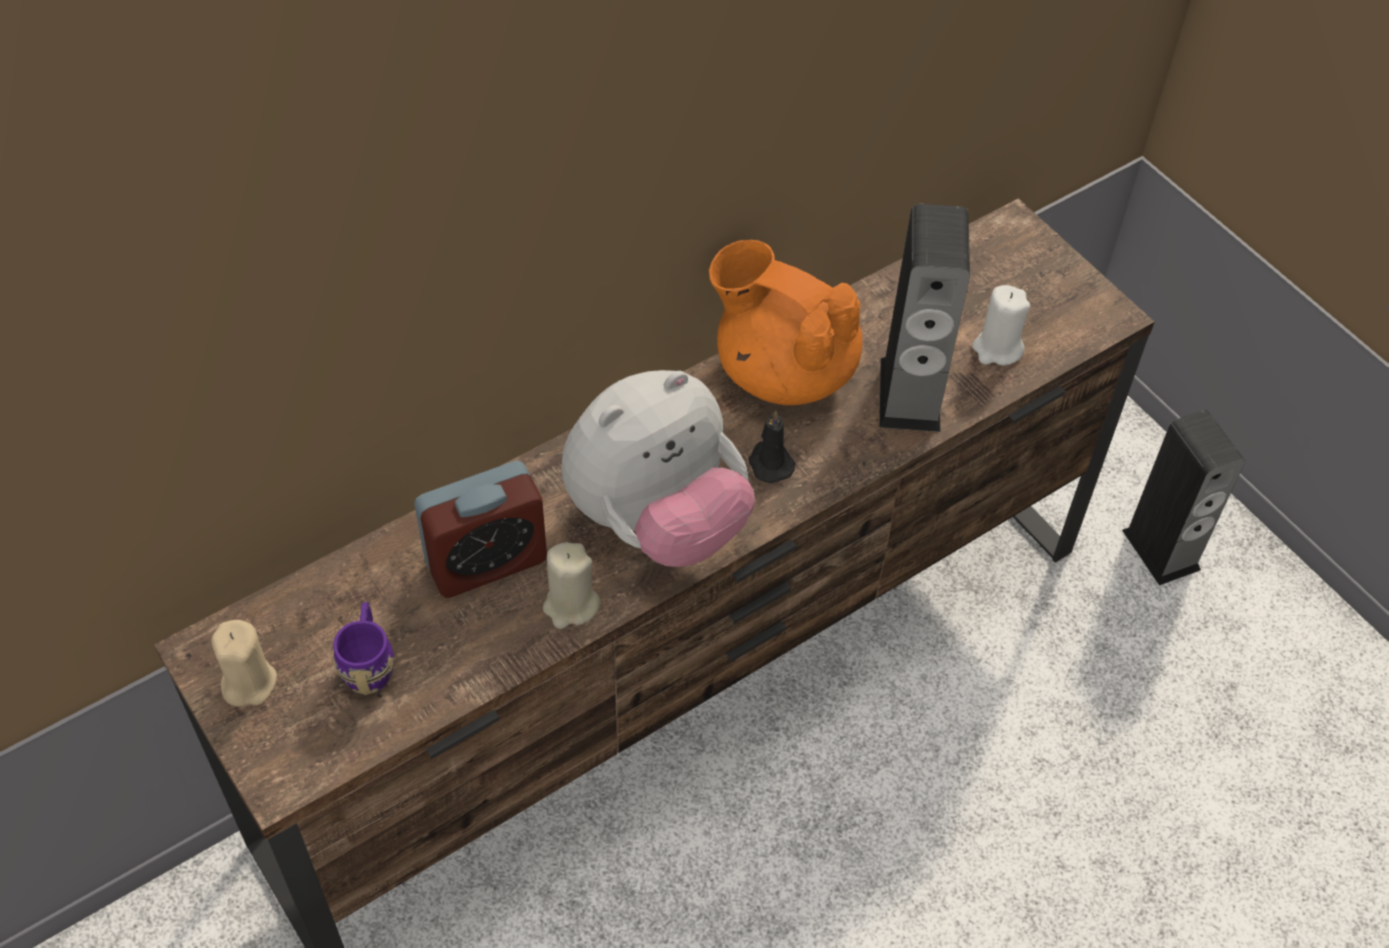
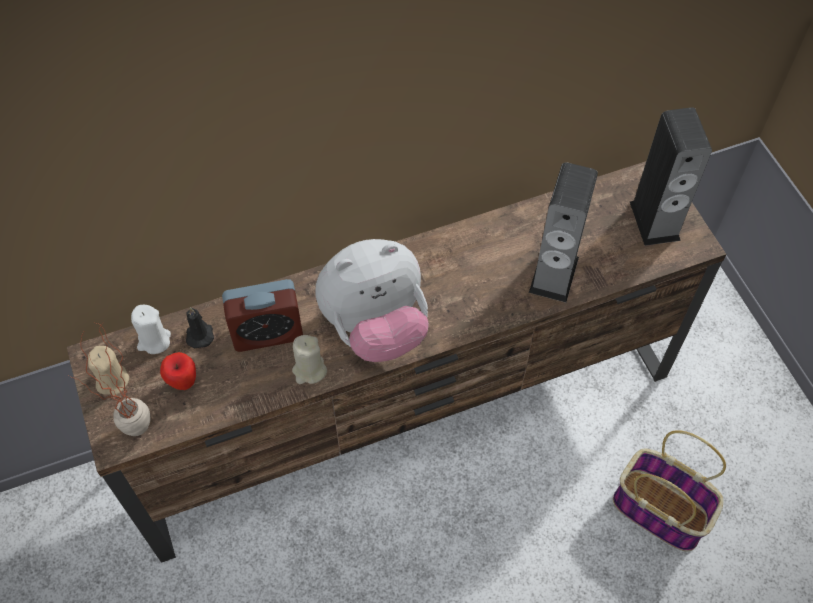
camera: 15 degrees right, 5 degrees up
(314, 764) = (136, 438): none -> potted plant
(369, 663) = (183, 382): purple mug -> apple
(769, 463) = (454, 303): black candle -> black candle (200, 334)
(783, 369) = (479, 244): orange teapot -> none
(997, 349) = (618, 254): white candle -> white candle (154, 341)
(1118, 753) = (661, 510): none -> basket
(1161, 549) = (724, 386): speaker -> speaker (654, 221)

